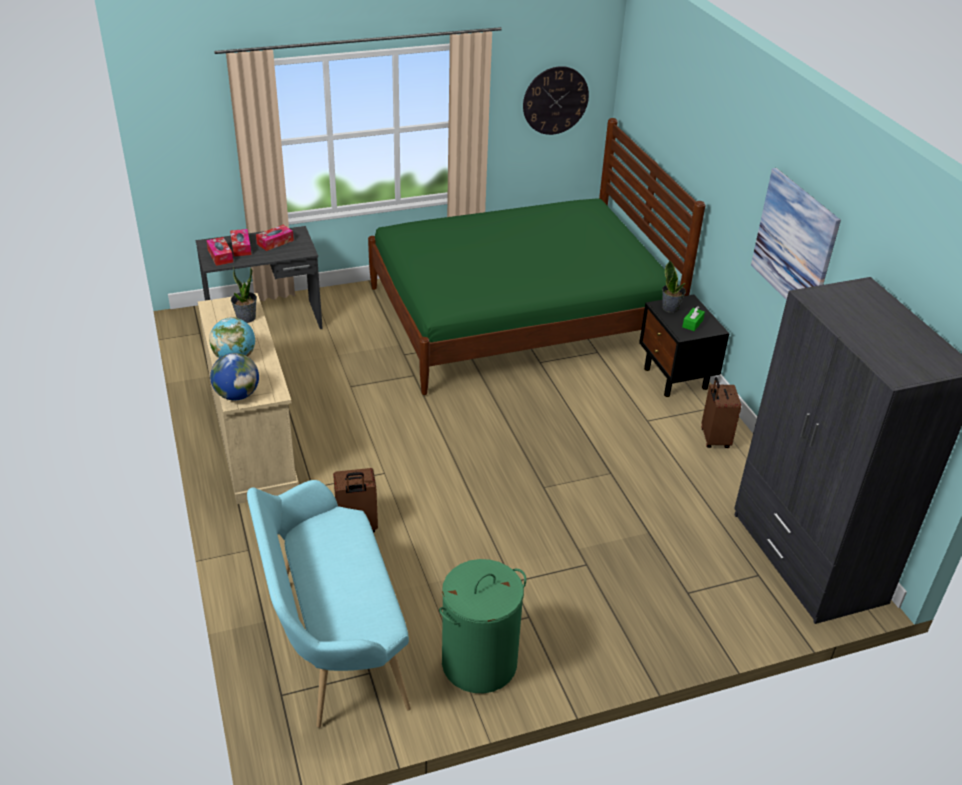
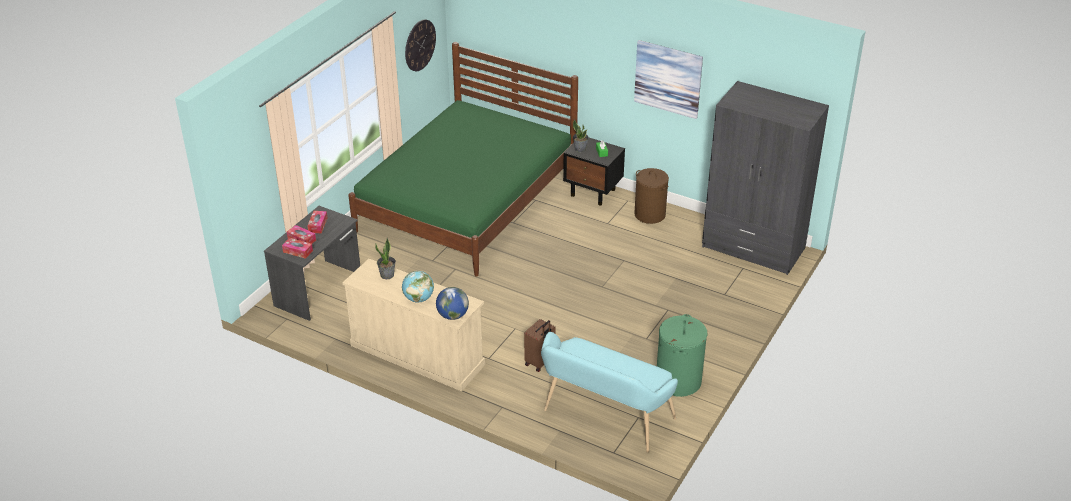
camera: 40 degrees left, 0 degrees up
(714, 439) = (649, 214): brown suitcase -> brown laundry basket

